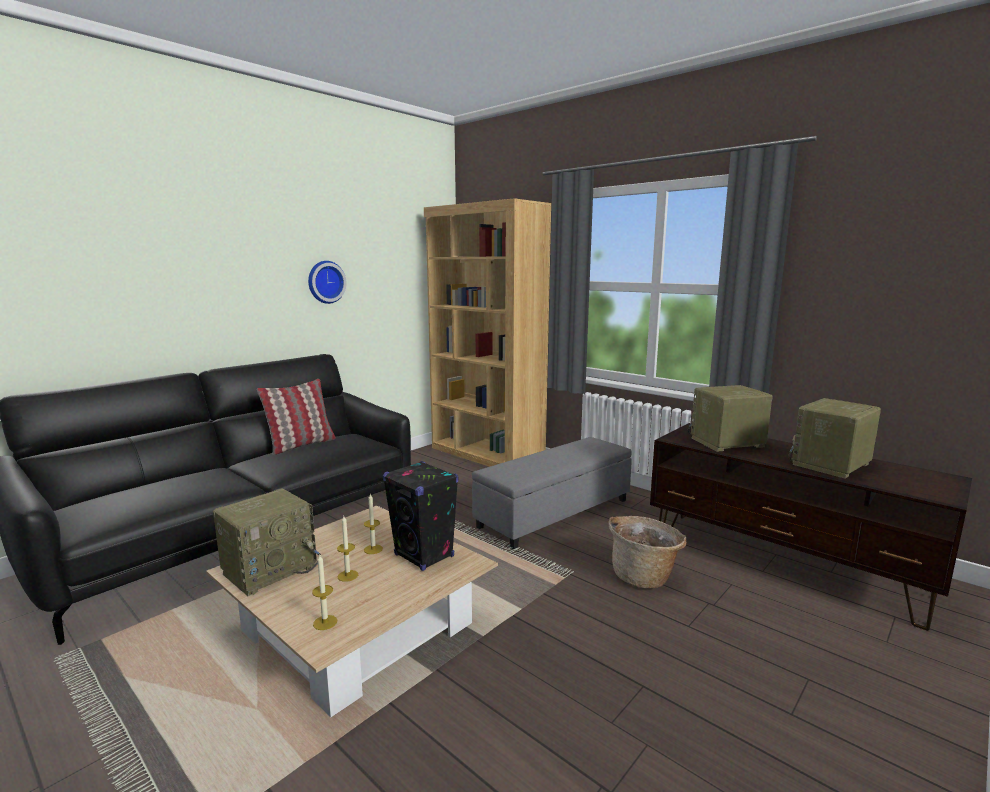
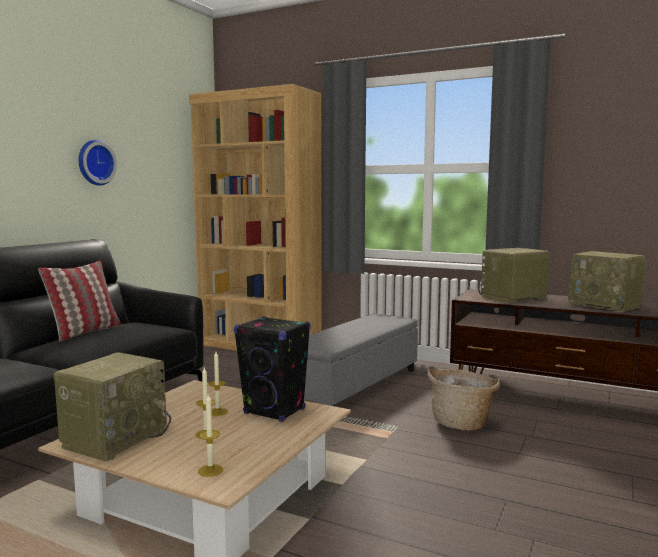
camera: 15 degrees left, 5 degrees down
(831, 465) = (605, 305): radio -> radio turned 75 degrees counterclockwise

